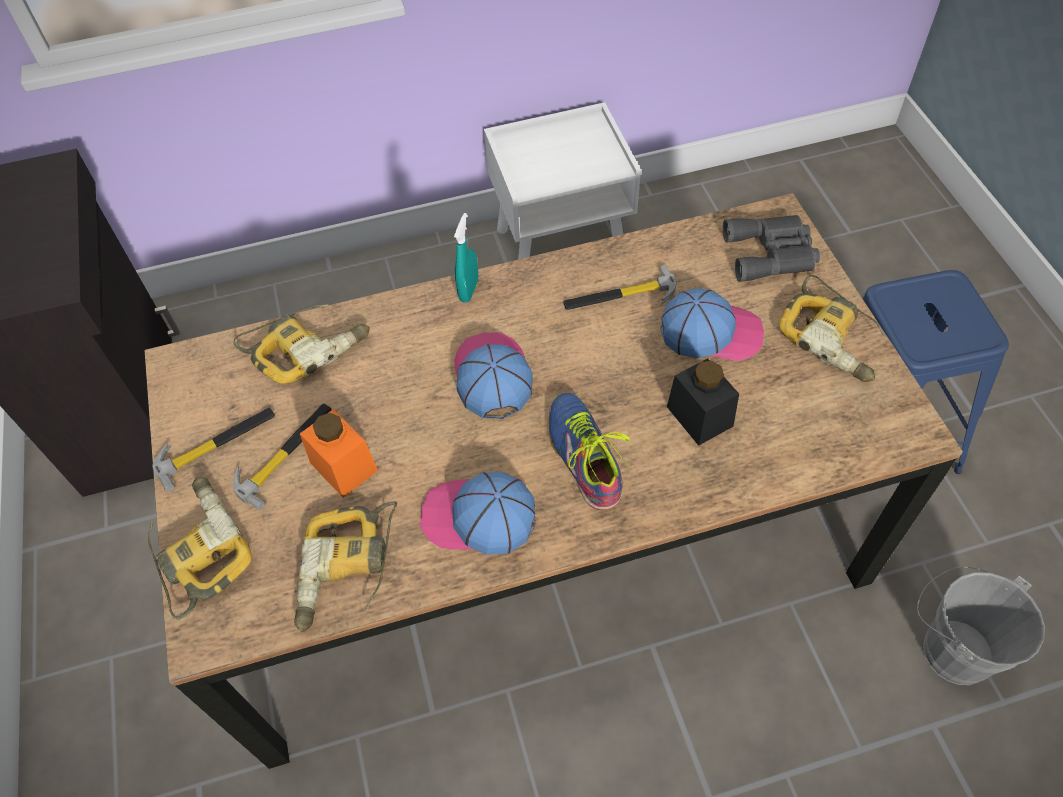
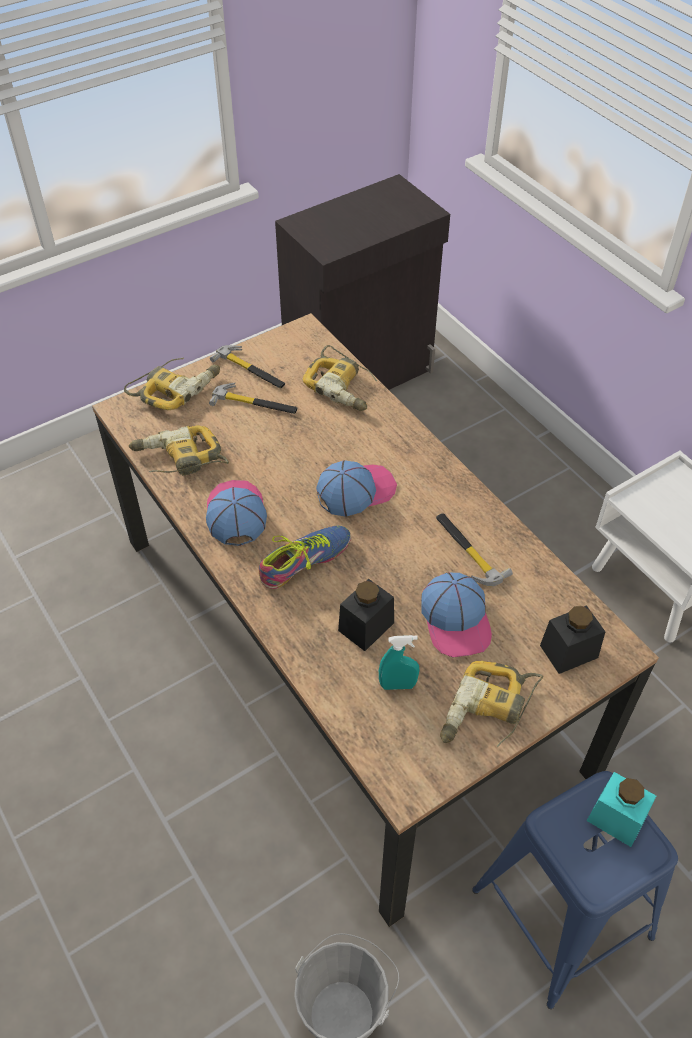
camera: 70 degrees right, 5 degrees down
(344, 467) = (253, 434): orange jar -> none
(469, 290) = (431, 456): turquoise spray bottle -> turquoise spray bottle (397, 685)
(772, 254) = (568, 651): grey binoculars -> black jar
(918, 298) = (616, 818): none -> turquoise jar

